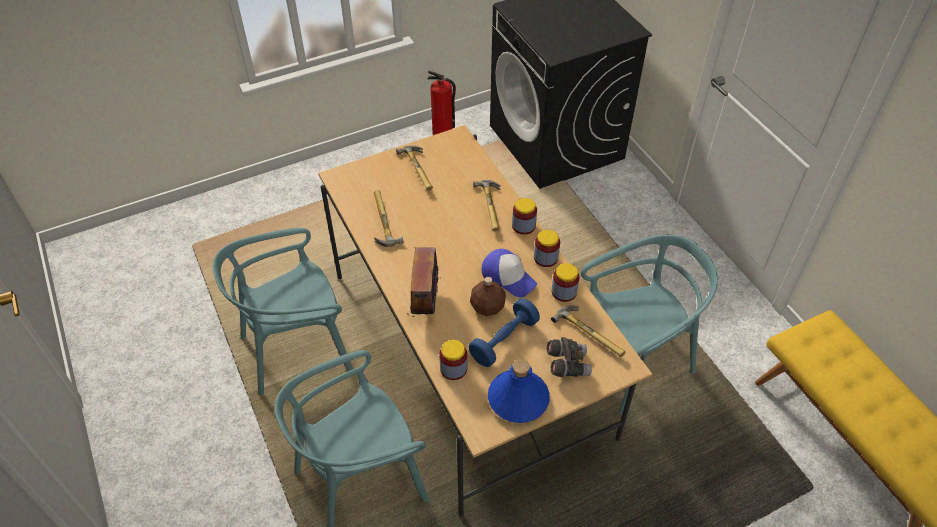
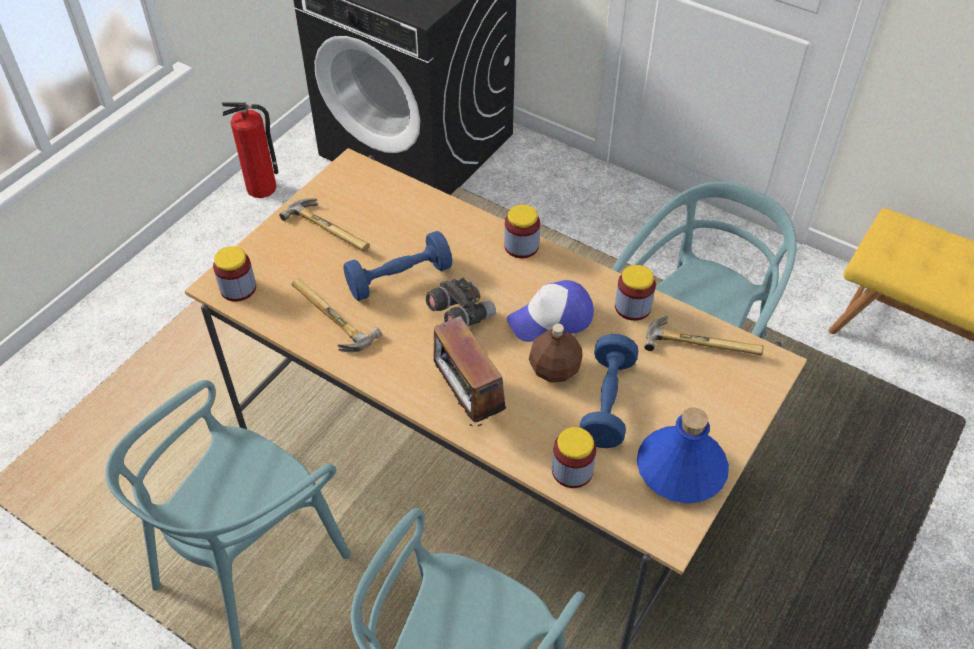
camera: 30 degrees left, 0 degrees up
(437, 215) = (399, 279): none -> blue dumbbell
(493, 207) = (465, 238): hammer -> none
(508, 277) = (551, 319): cap -> cap turned 150 degrees clockwise
(545, 258) = (579, 274): jar -> jar (238, 288)
(567, 364) = (705, 395): grey binoculars -> grey binoculars (460, 314)

